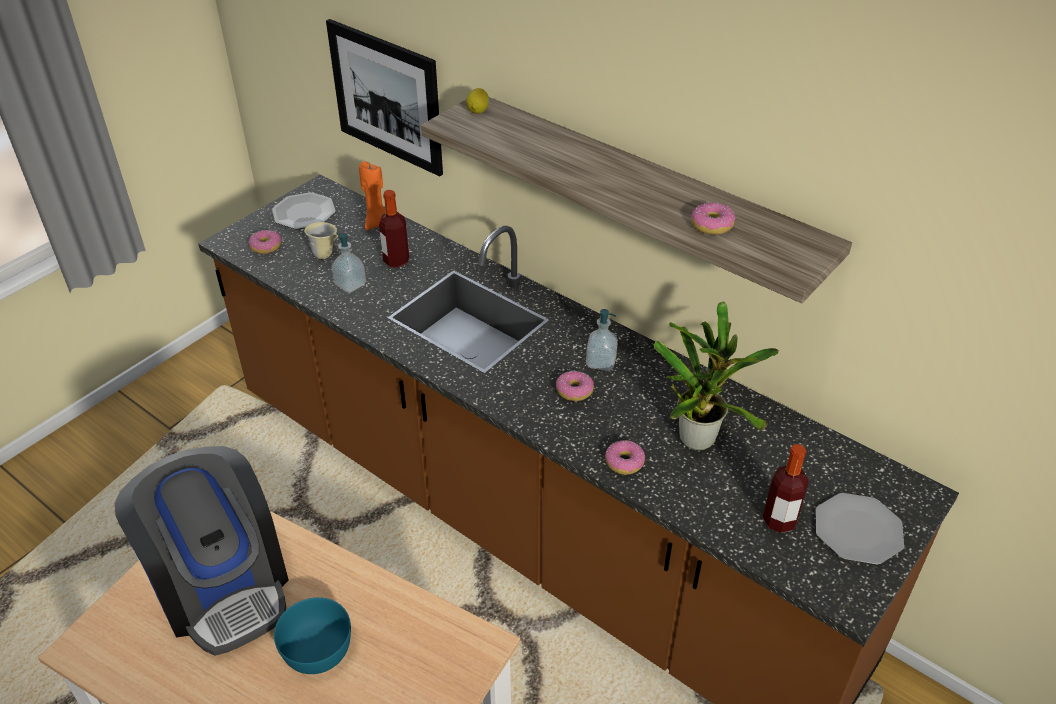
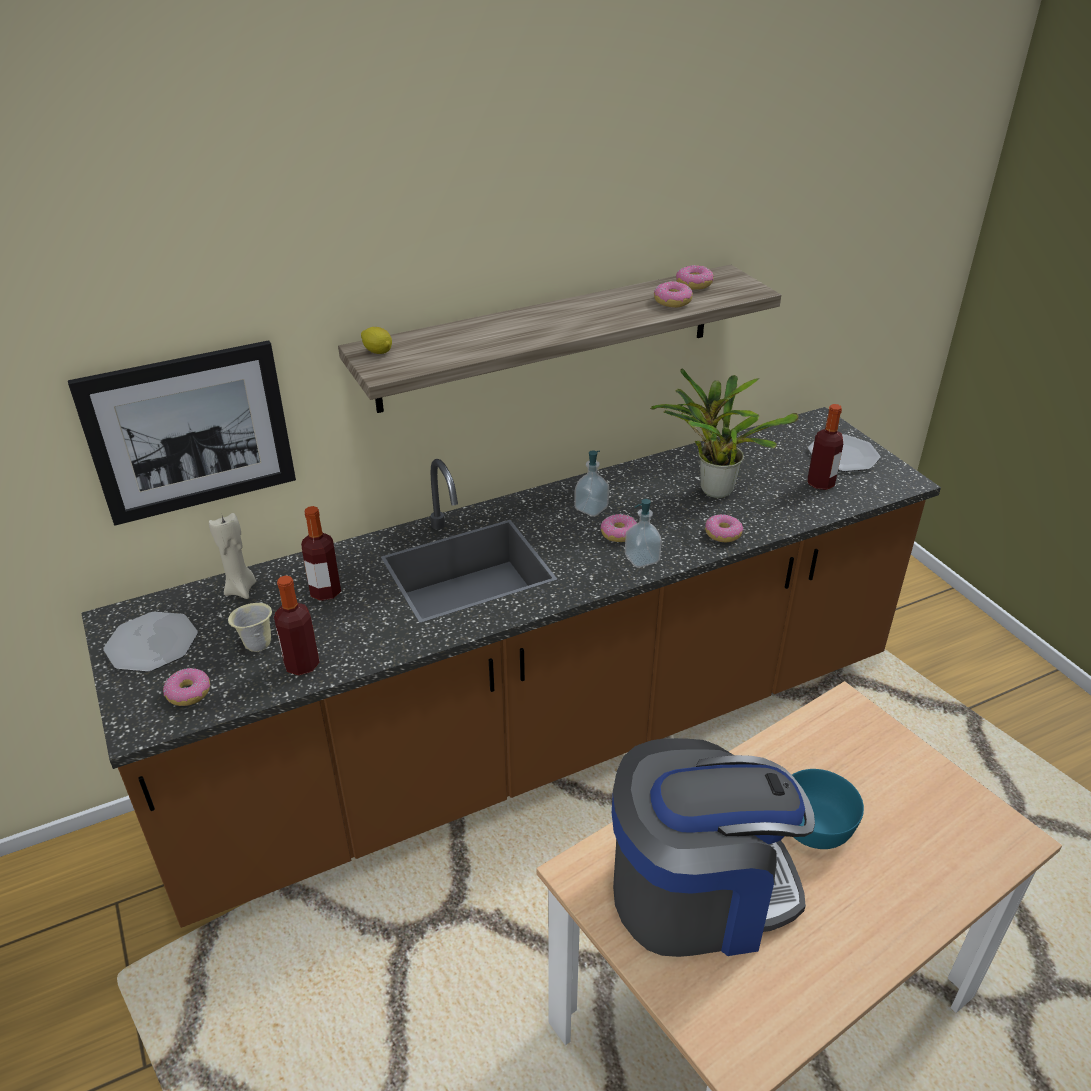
camera: 65 degrees left, 5 degrees down
(314, 281) = (302, 664): none -> bottle
(350, 284) = (336, 636): soap dispenser -> soap dispenser (642, 559)
(377, 224) = (241, 589): orange candle -> beige candle
(769, 229) = (693, 284): none -> donut

